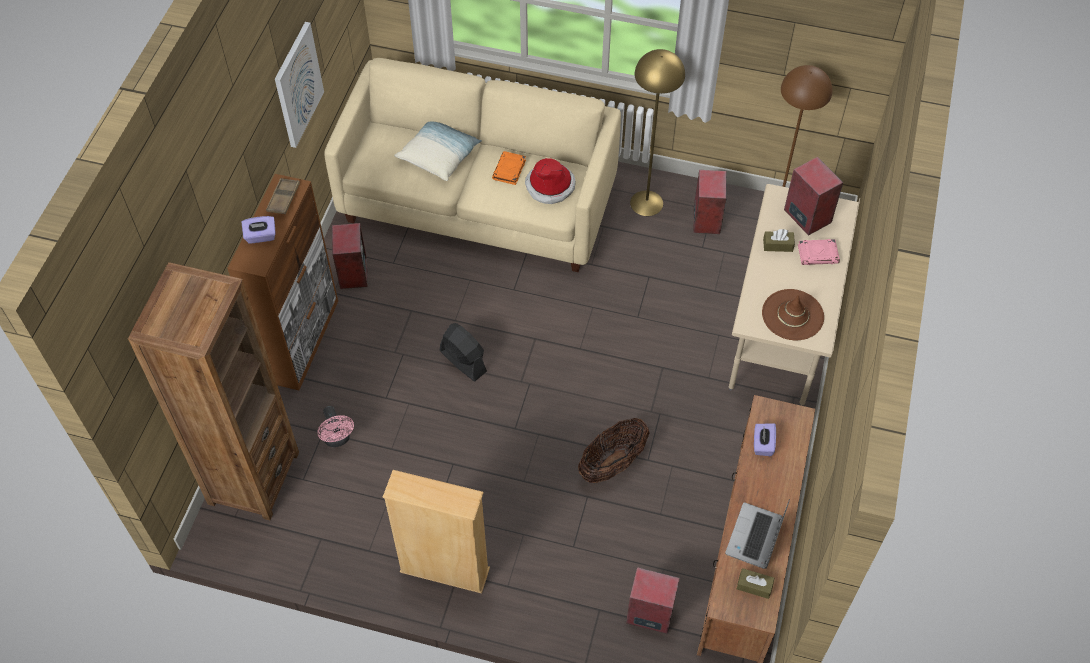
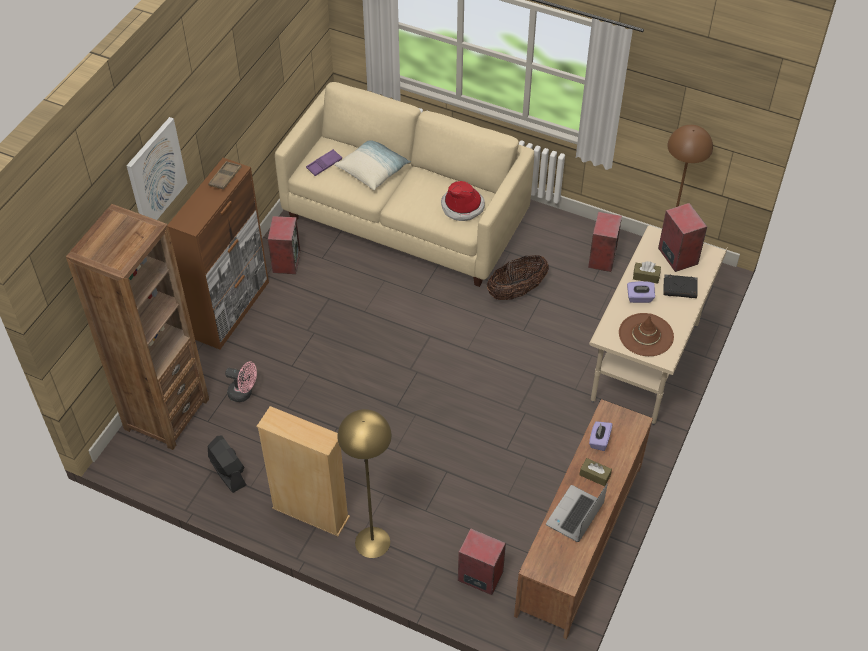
camera: 10 degrees right, 5 degrees down
(261, 236) = (200, 204): purple tissue box -> purple tissue box (639, 298)
(297, 85) = (255, 88): picture -> picture (156, 174)
(338, 439) = (244, 393): pink fan -> pink fan turned 60 degrees counterclockwise
(381, 156) = (324, 165): none -> purple tray
(463, 361) = (364, 345): black fan -> black fan (228, 472)
(509, 170) = (430, 189): orange book -> none
(612, 463) = (474, 447): basket -> basket (516, 291)
(646, 203) = (552, 238): yellow floor lamp -> yellow floor lamp (372, 542)
(754, 586) = (565, 555): brown tissue box -> brown tissue box (595, 475)
(818, 254) = (680, 288): pink book -> black book

